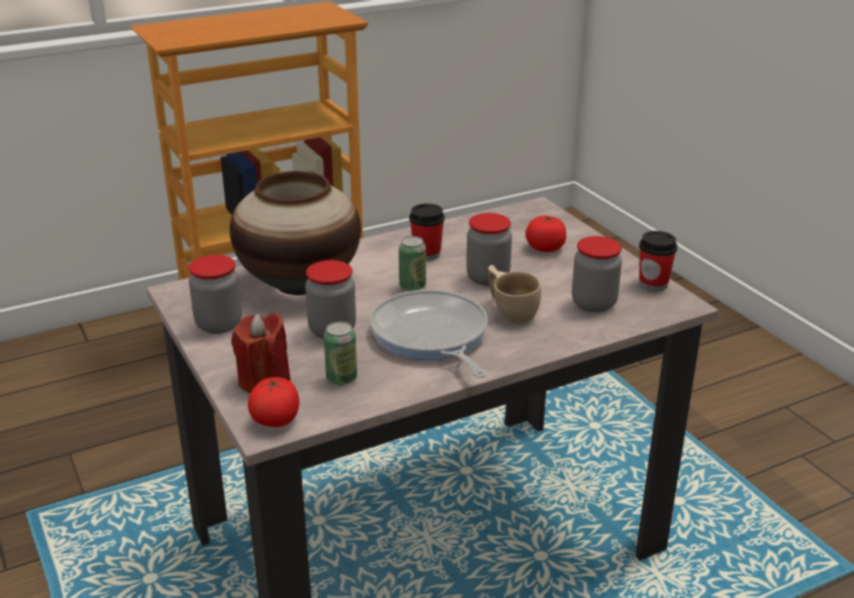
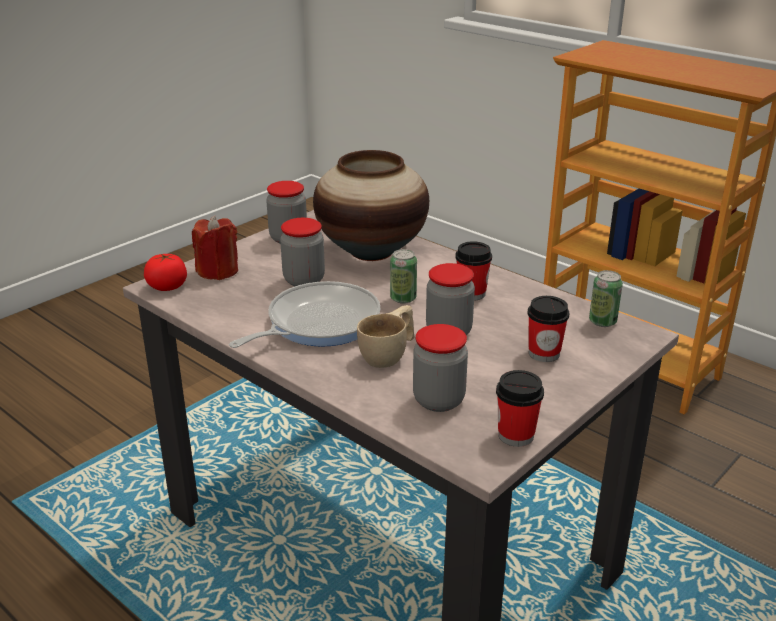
camera: 70 degrees right, 0 degrees up
(341, 378) = (233, 299): can -> can (602, 321)
(545, 248) = (544, 353): tomato -> cup

